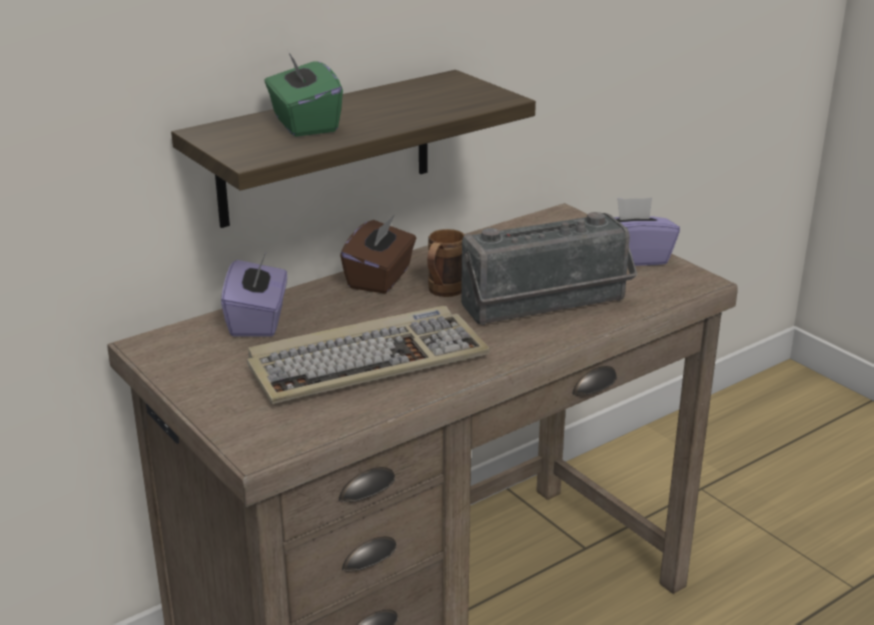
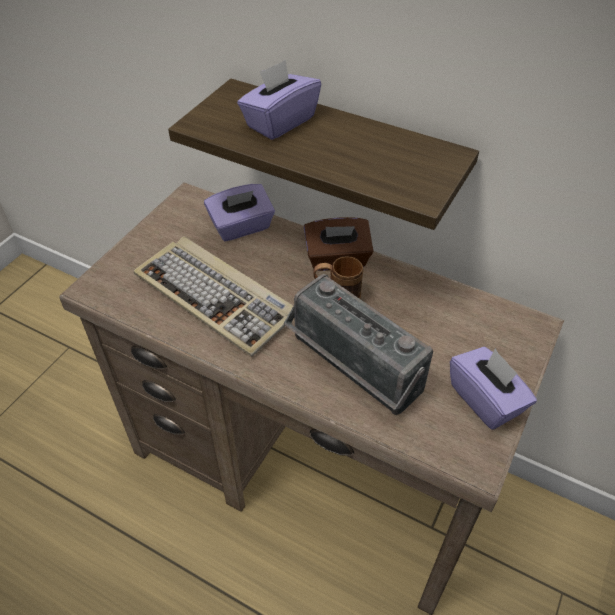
camera: 65 degrees right, 20 degrees up
(304, 124) = (280, 122): green tissue box -> purple tissue box

